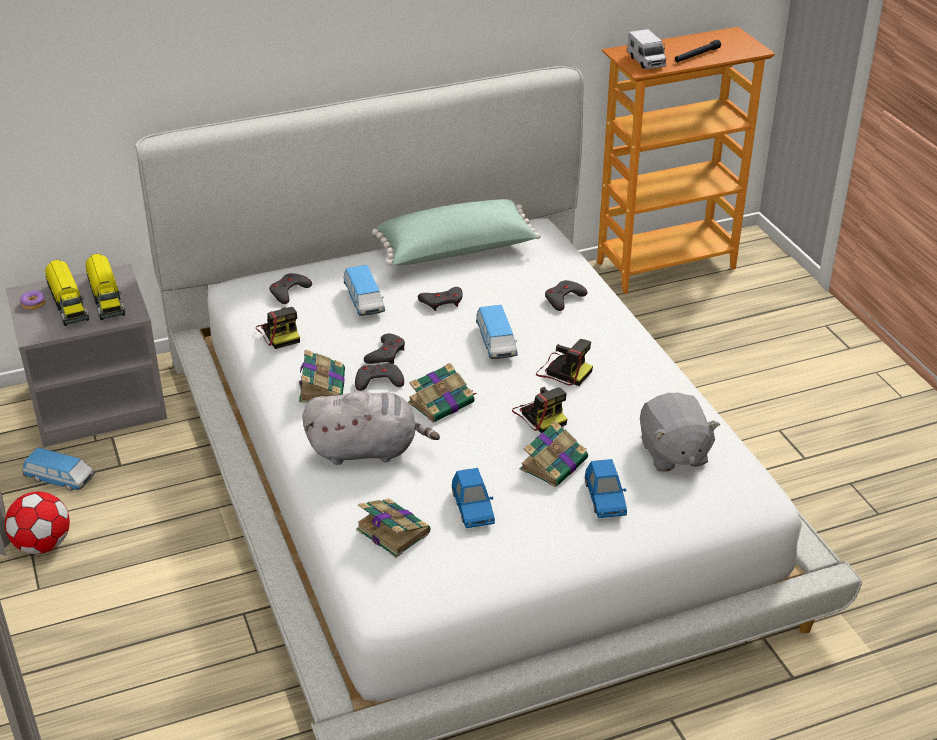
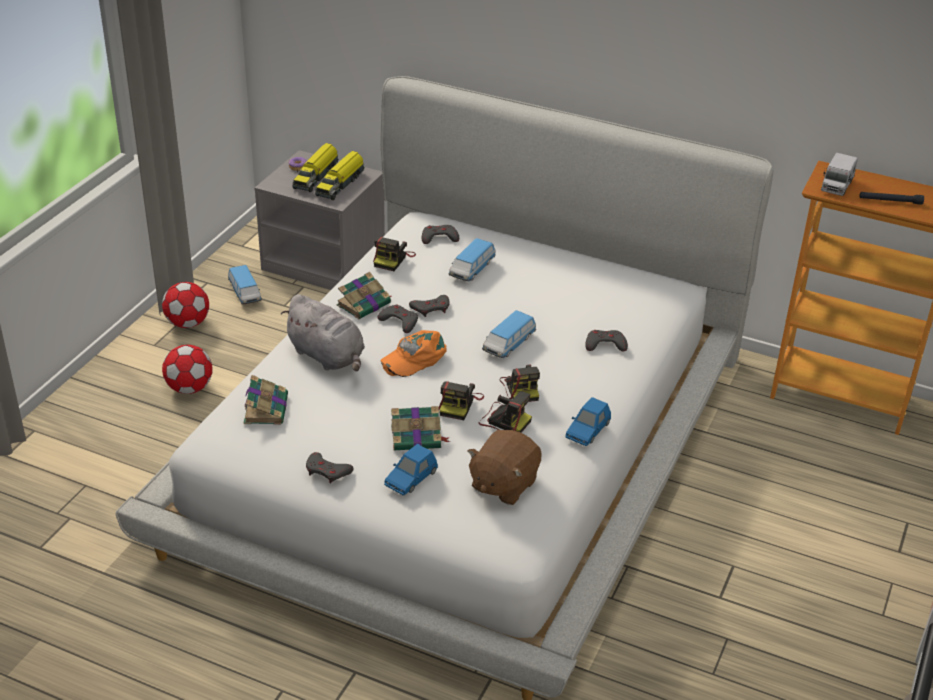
camera: 45 degrees right, 0 degrees up
(145, 602) = (189, 388): none -> football
(442, 302) = (520, 298): grey game controller -> grey game controller (327, 471)
(442, 402) = (414, 358): book -> orange cap
(456, 252) = (587, 273): green pillow -> none
(472, 508) = (327, 428): blue toy car -> blue toy car (588, 430)
(593, 404) = (504, 420): none -> camera
(673, 453) = (503, 484): grey plush toy -> brown plush toy

